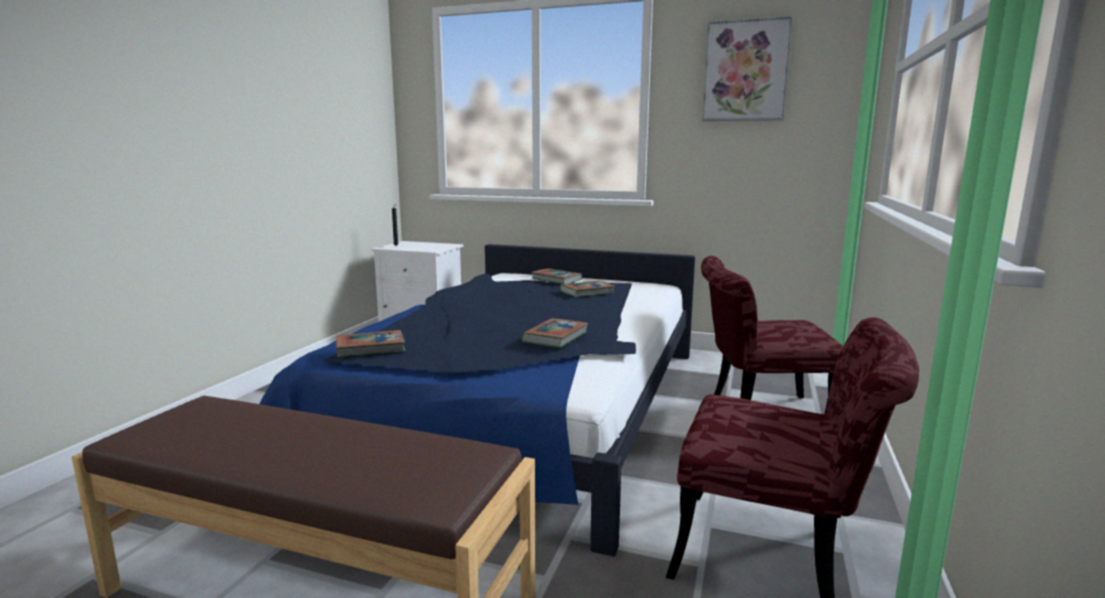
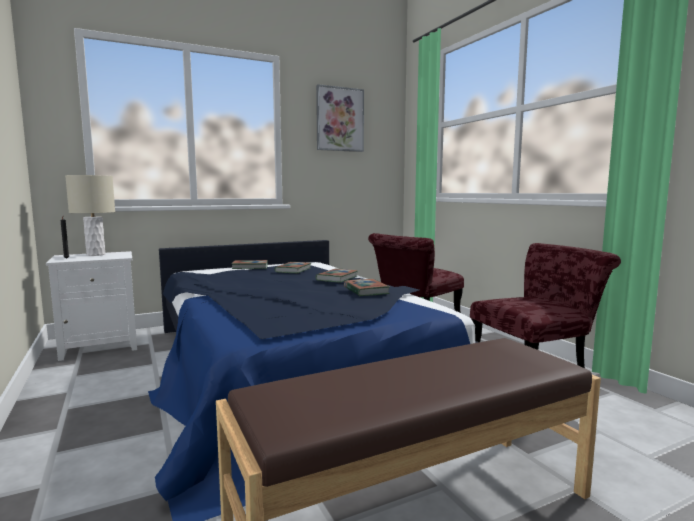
camera: 45 degrees left, 5 degrees down
(370, 348) = (271, 323): book -> book (337, 278)
(426, 244) = (95, 254): none -> beige table lamp

